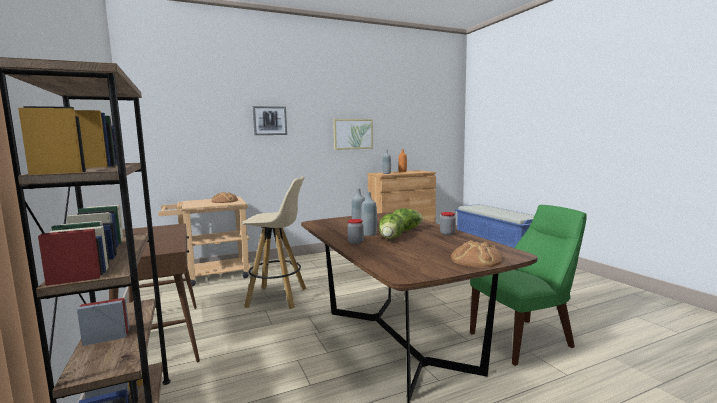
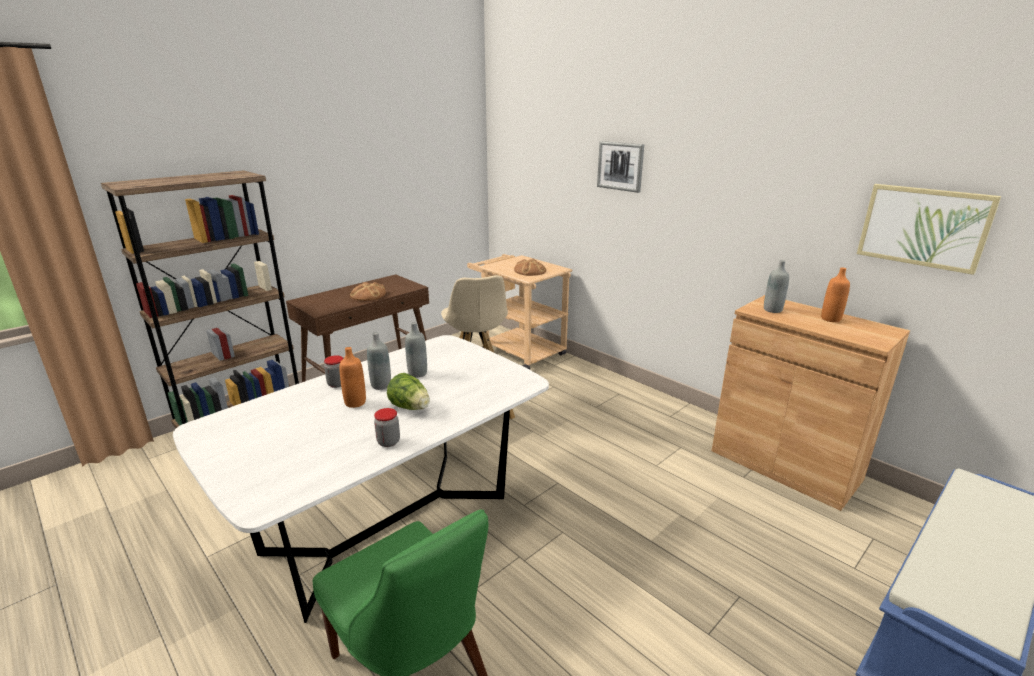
camera: 70 degrees right, 15 degrees up
(353, 134) = (756, 209): picture -> picture (923, 227)
(390, 239) = (355, 402): lettuce -> orange bottle
(397, 340) = (389, 525): brown dining table -> white dining table
(476, 259) = (245, 472): bread -> bread (368, 295)

